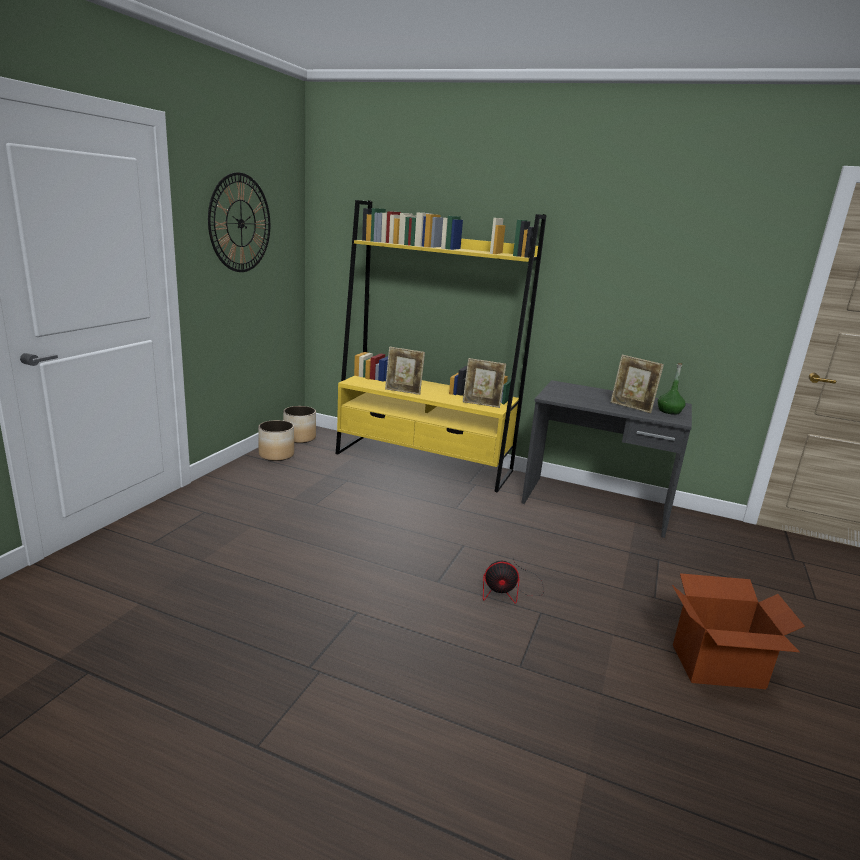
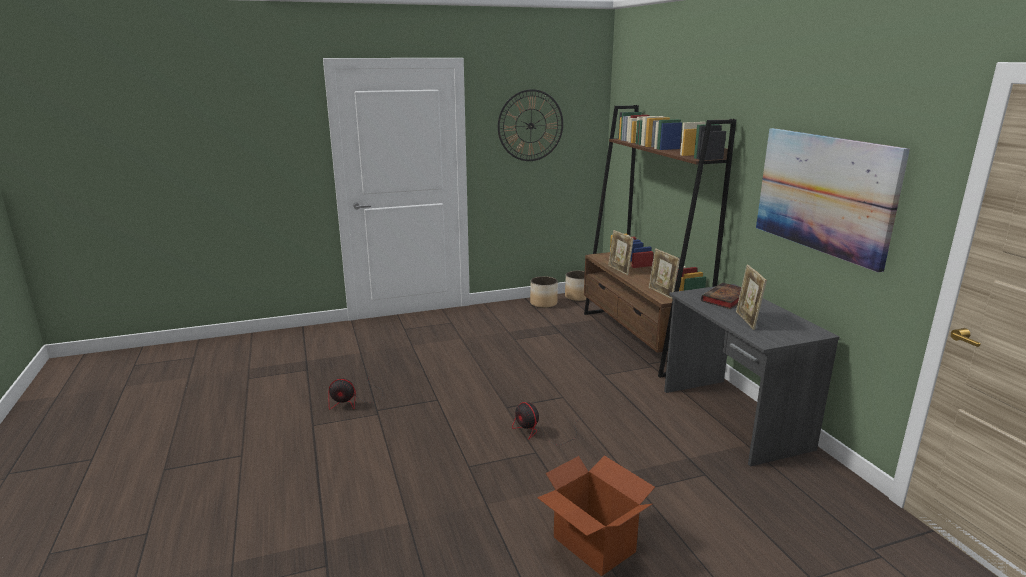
camera: 50 degrees right, 0 degrees up
(255, 673) = (354, 401): none -> fan
(424, 462) = (639, 339): yellow bookcase -> brown bookcase
(579, 394) = (725, 299): none -> book
(665, 281) = (824, 193): none -> picture
(669, 411) = (781, 334): green bottle -> none

